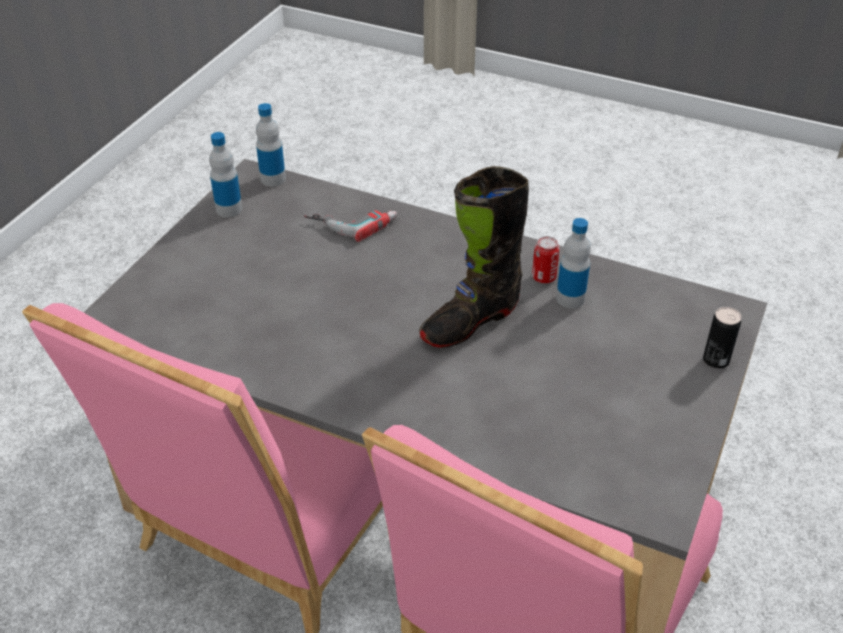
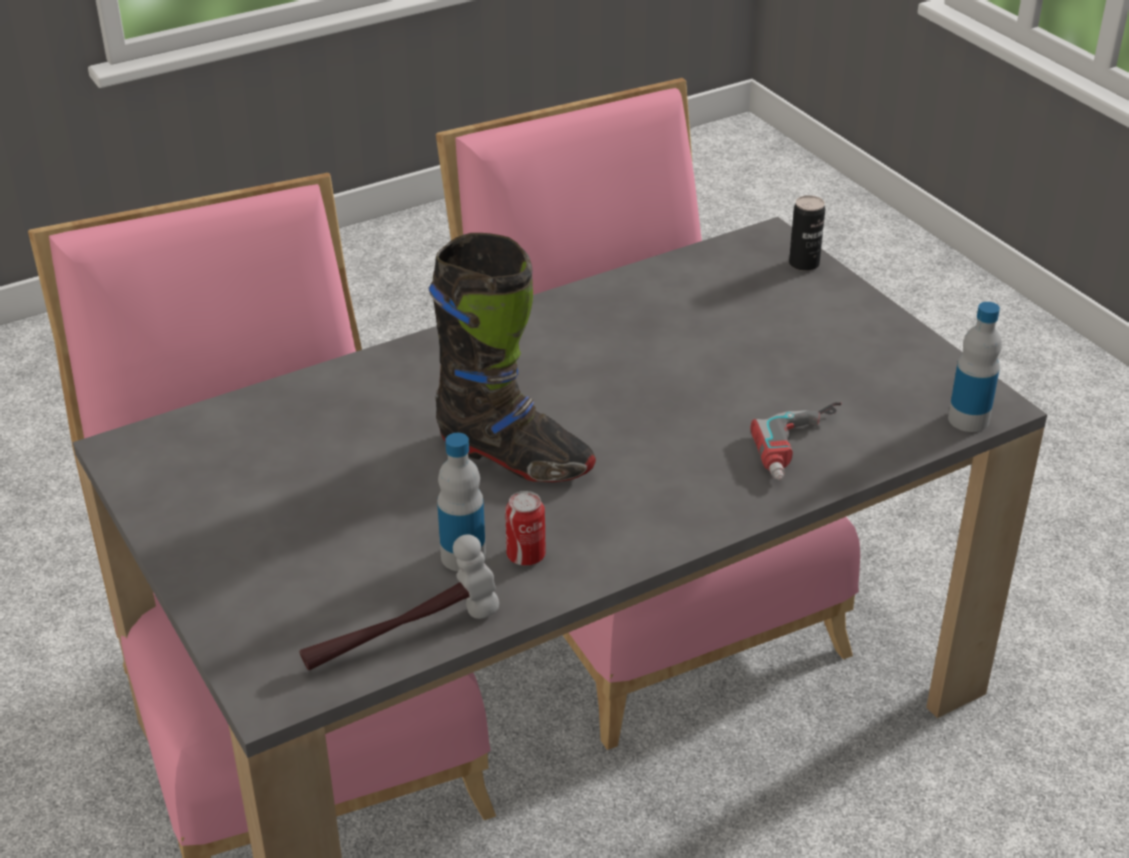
camera: 125 degrees right, 5 degrees down
(229, 209) = (919, 364): bottle -> none
(470, 321) = (513, 457): black boot -> black boot turned 120 degrees clockwise
(647, 289) = (402, 637): none -> hammer
(716, 360) = (225, 616): can -> can (804, 264)

